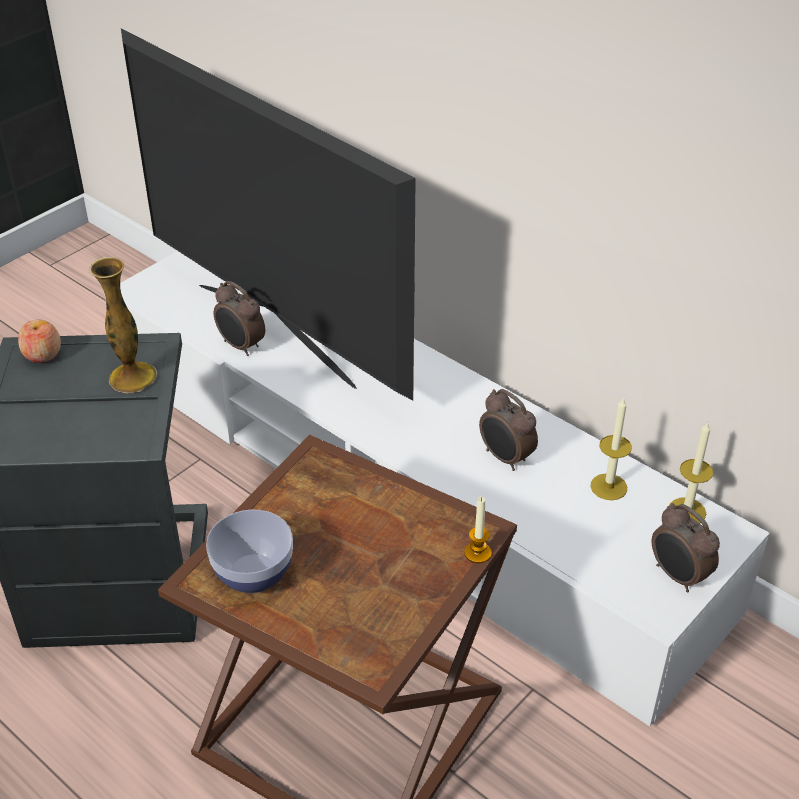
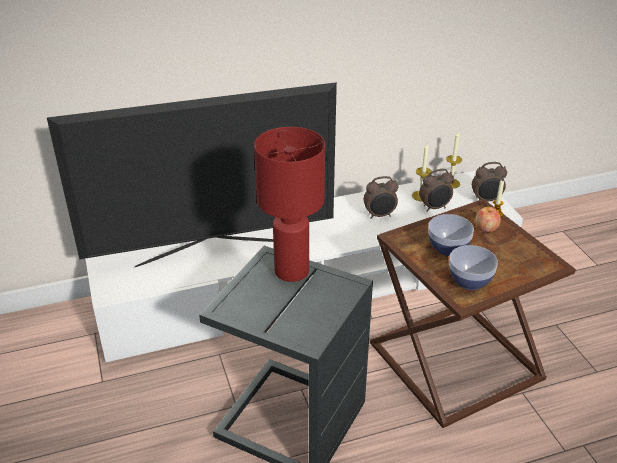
camera: 60 degrees left, 5 degrees down
(42, 354) = (235, 301): apple -> apple (486, 228)
(132, 377) = (291, 272): vase -> red table lamp
(241, 346) = (211, 269): alarm clock -> alarm clock (434, 208)
(328, 523) = (448, 248): none -> bowl

